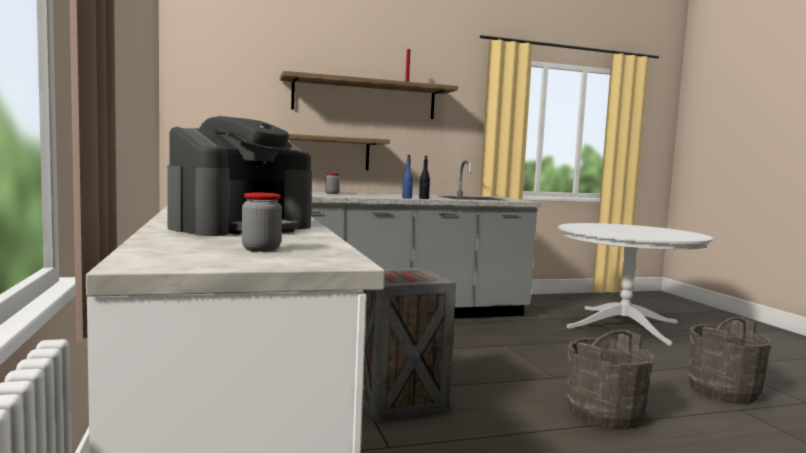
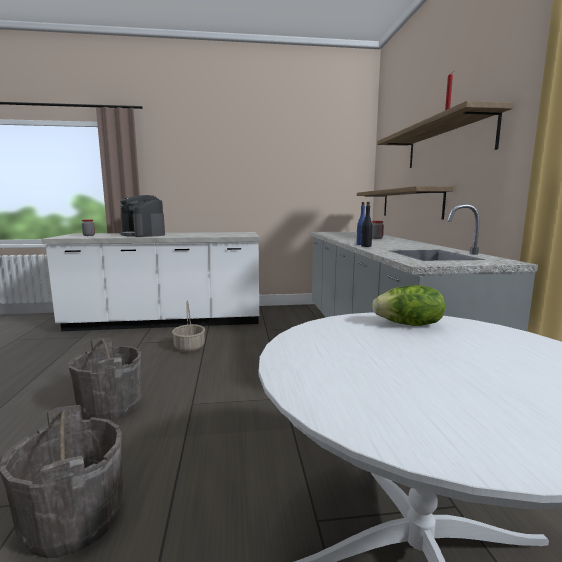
camera: 100 degrees right, 5 degrees up
(398, 399) = (189, 347): crate -> basket
(586, 229) = (409, 325): none -> lettuce

